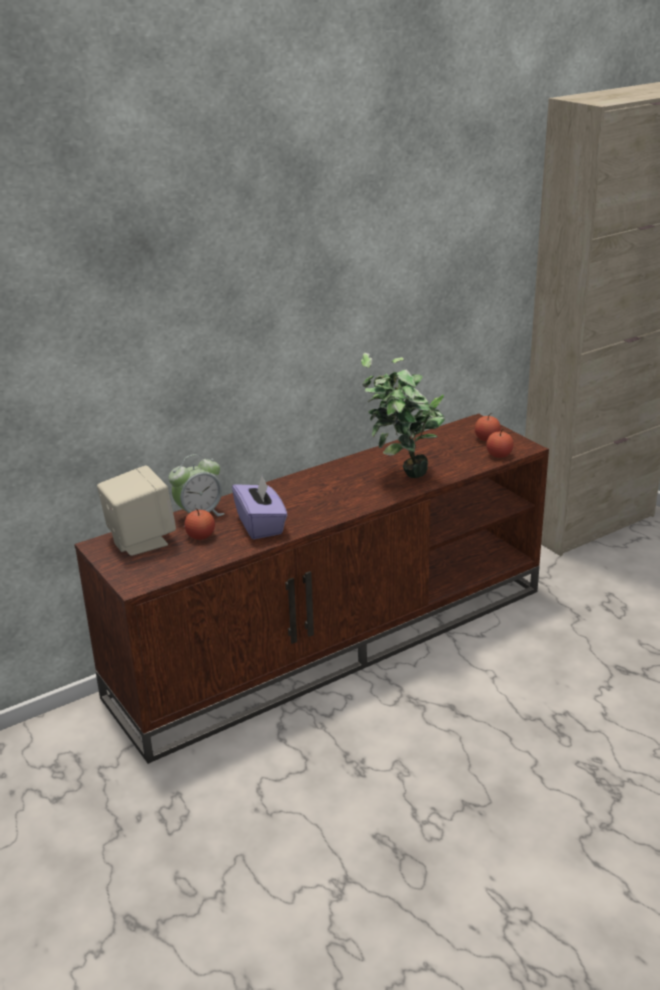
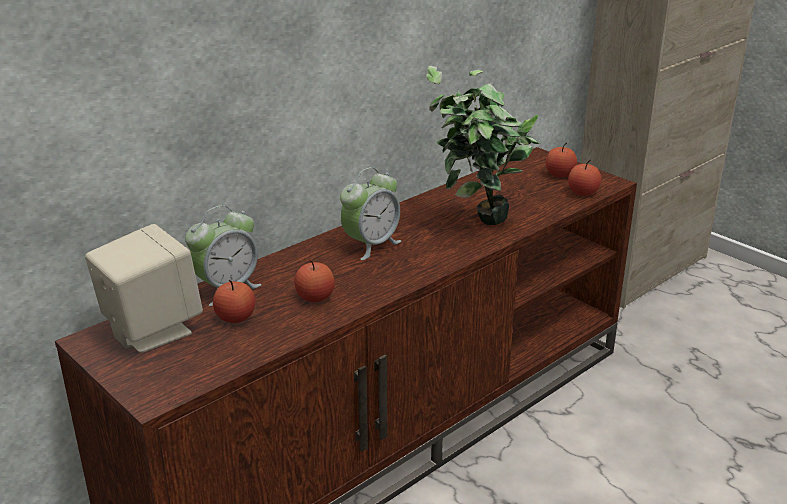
camera: 10 degrees left, 0 degrees up
(261, 525) = (315, 297): purple tissue box -> apple
(314, 489) = (371, 245): none -> alarm clock

